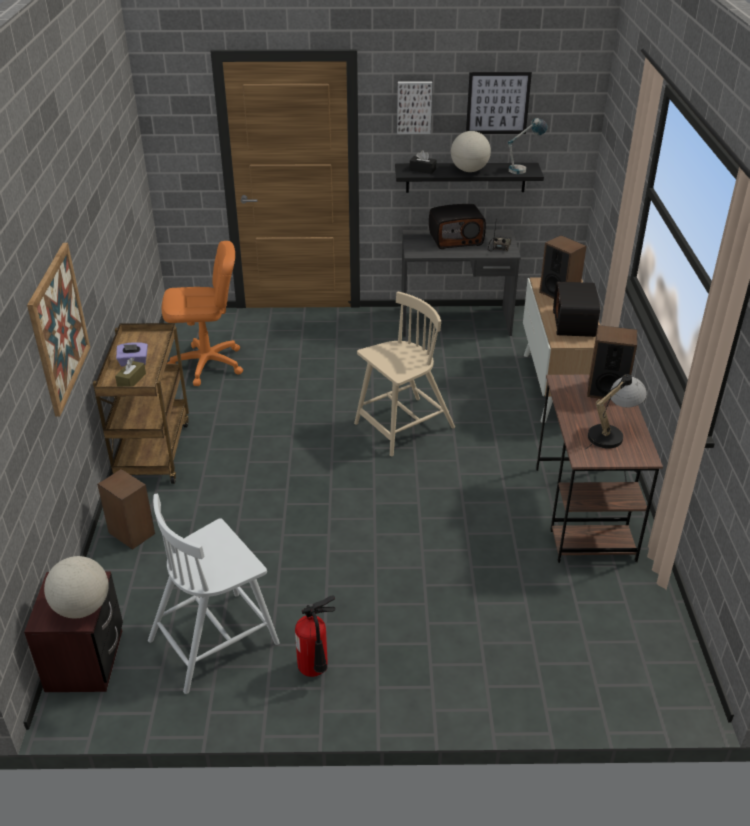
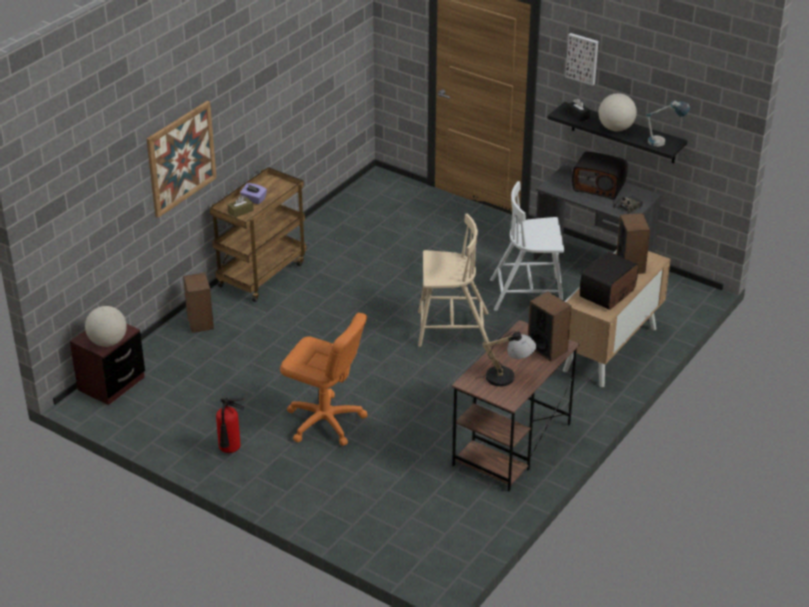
camera: 35 degrees right, 0 degrees up
(207, 364) = (359, 224): orange office chair -> orange office chair (325, 422)
(215, 640) = (190, 407): white chair -> white chair (528, 294)
(498, 103) = (653, 76): picture -> none

